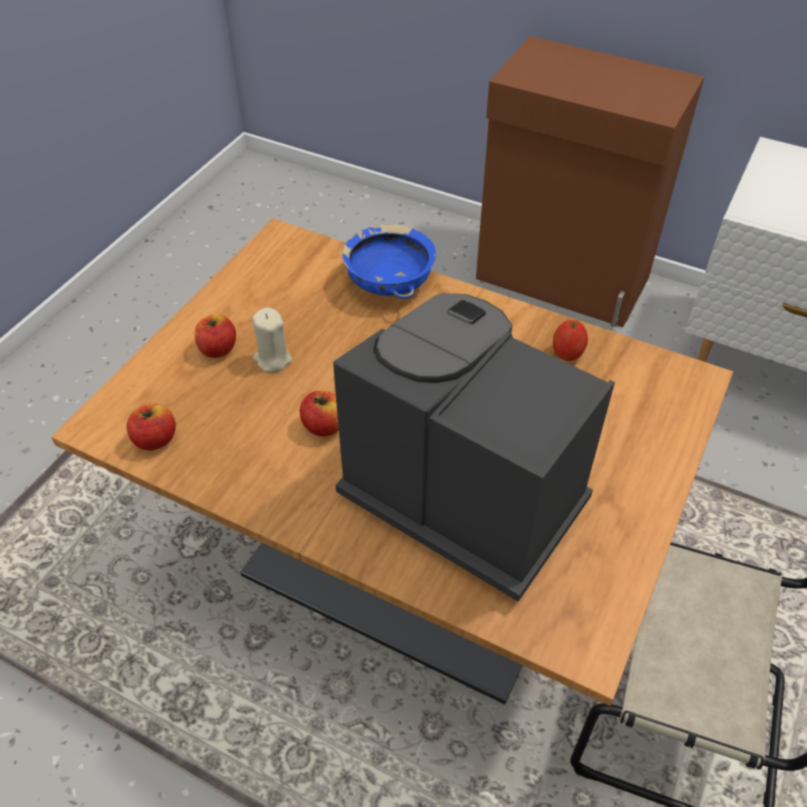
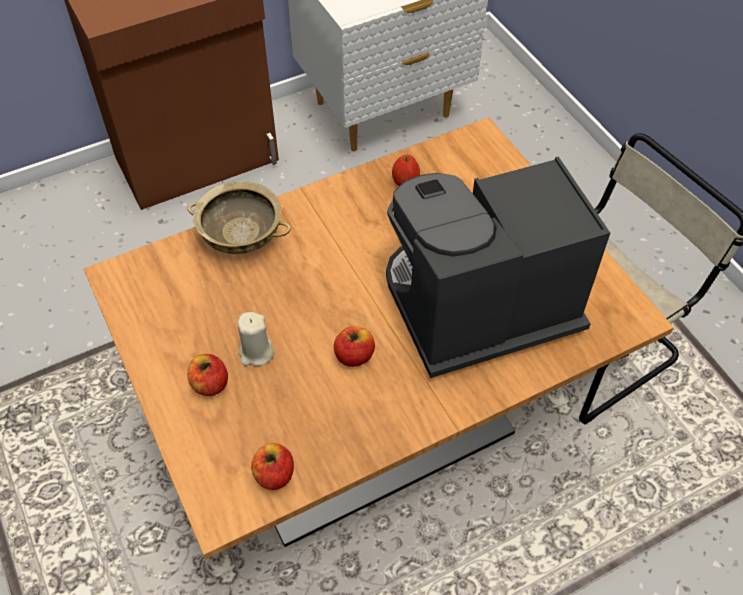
camera: 55 degrees left, 5 degrees up
(389, 282) = (240, 236): blue bowl -> beige bowl

